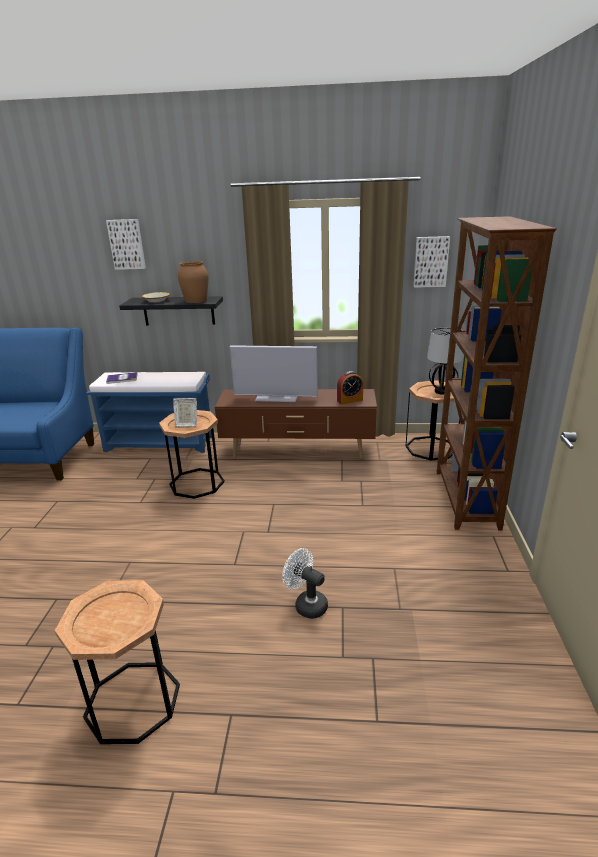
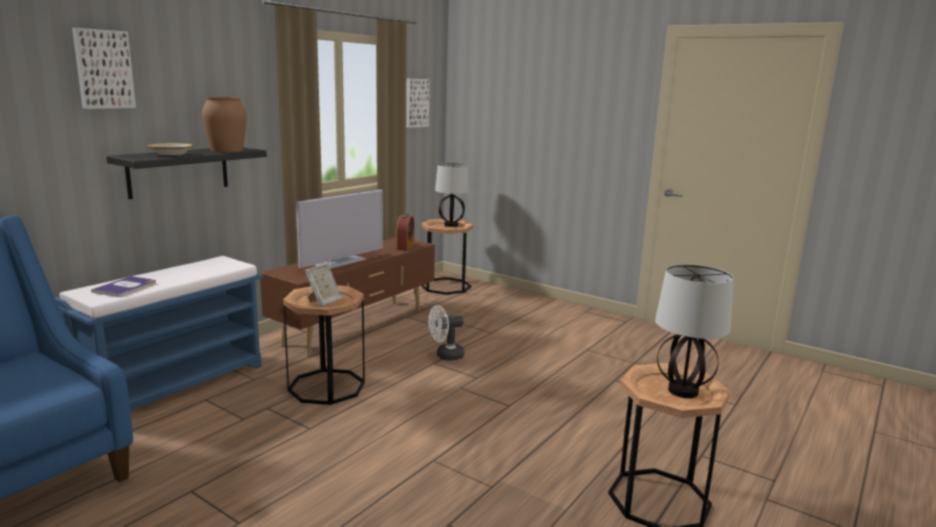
camera: 60 degrees left, 10 degrees down
(112, 624) = (682, 391): none -> table lamp
(306, 604) = (598, 391): white fan -> white fan (445, 356)
(465, 499) = (532, 302): brown bookcase -> none

